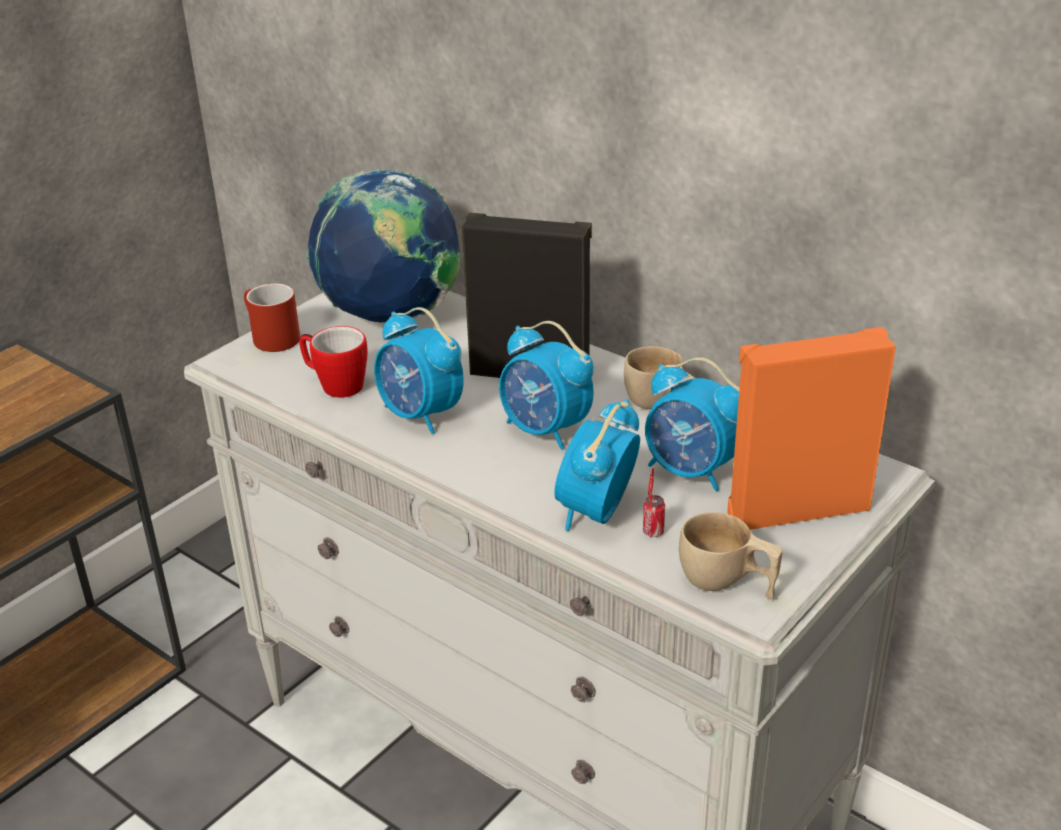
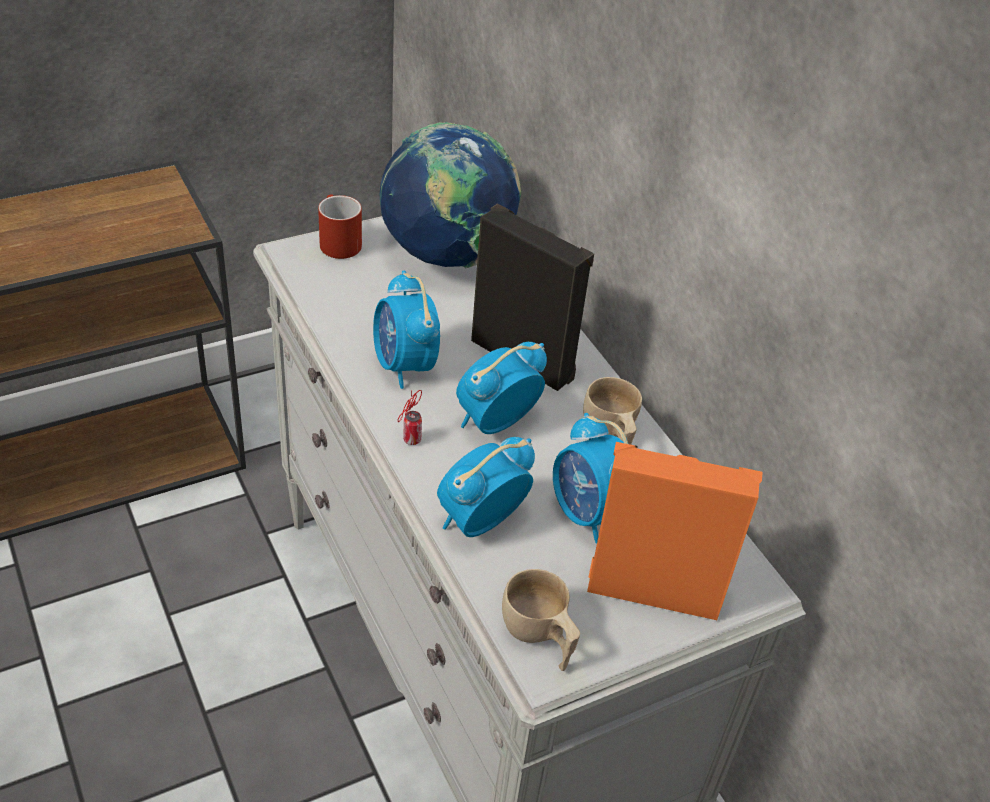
camera: 20 degrees right, 10 degrees up
(335, 385) = (357, 309): mug -> none
(545, 430) = (495, 422): alarm clock -> alarm clock turned 75 degrees clockwise
(653, 534) = (512, 562): can -> can (410, 441)

